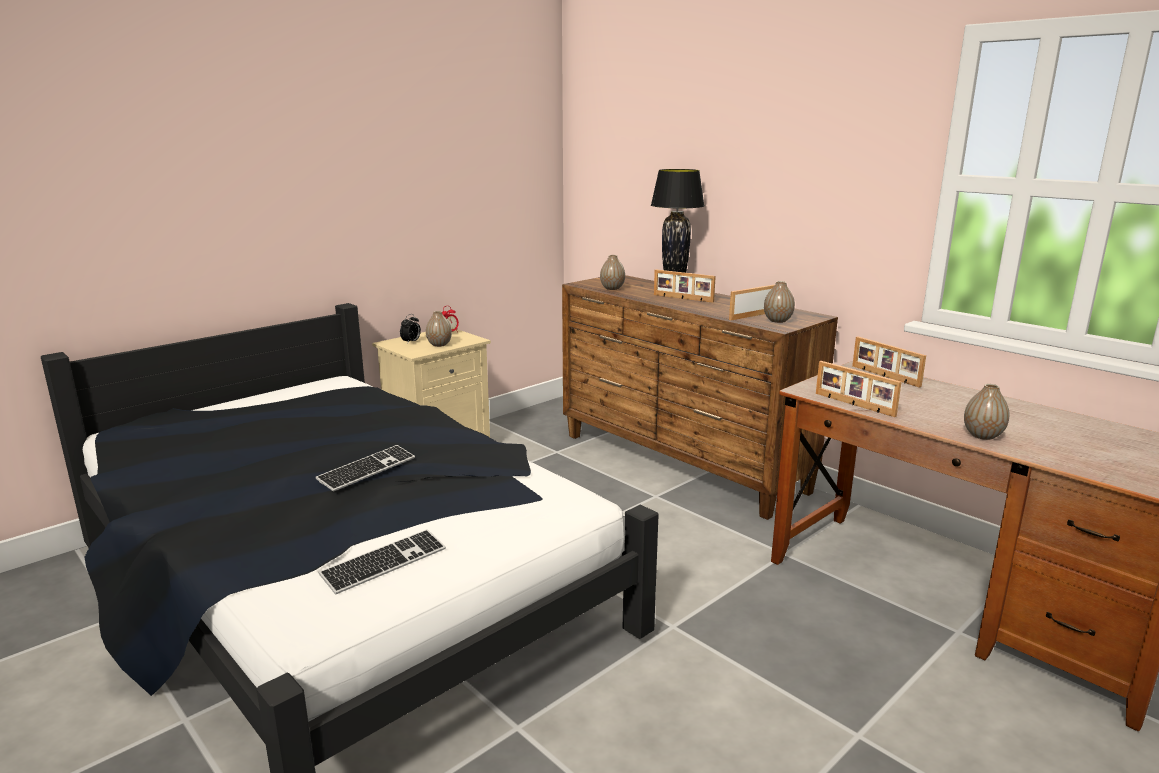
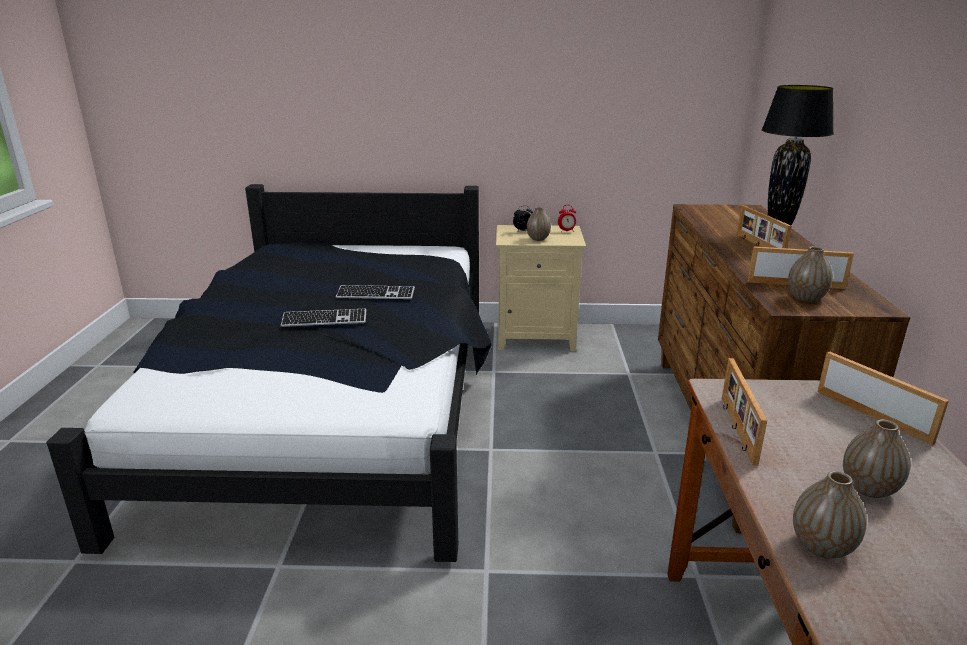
camera: 45 degrees right, 5 degrees up
(384, 563) = (220, 388): keyboard -> keyboard (375, 294)
(612, 288) = (710, 218): vase -> vase (868, 489)
(884, 376) = (873, 415): picture frame -> picture frame turned 135 degrees clockwise

